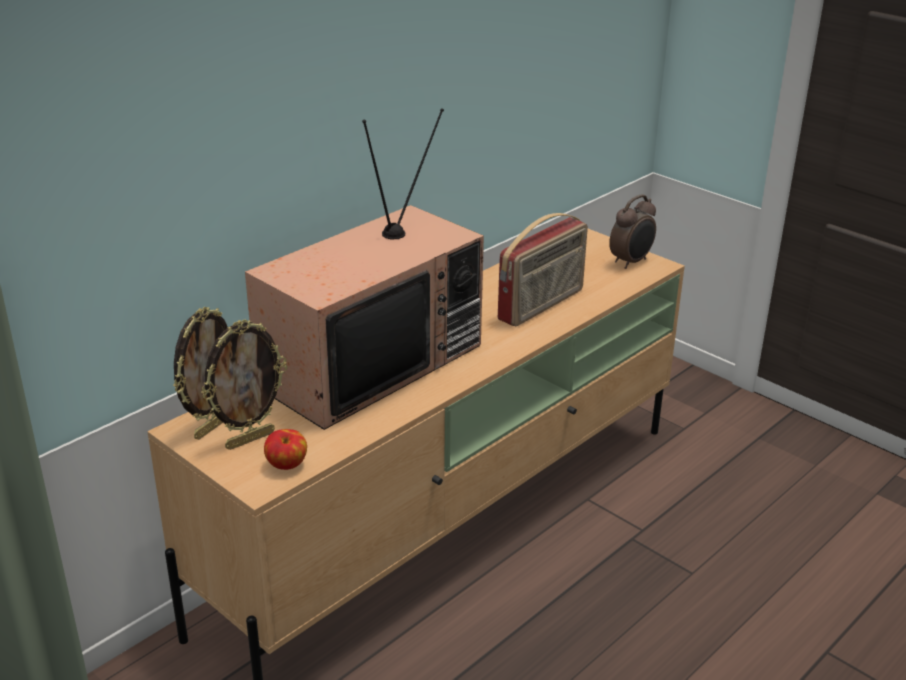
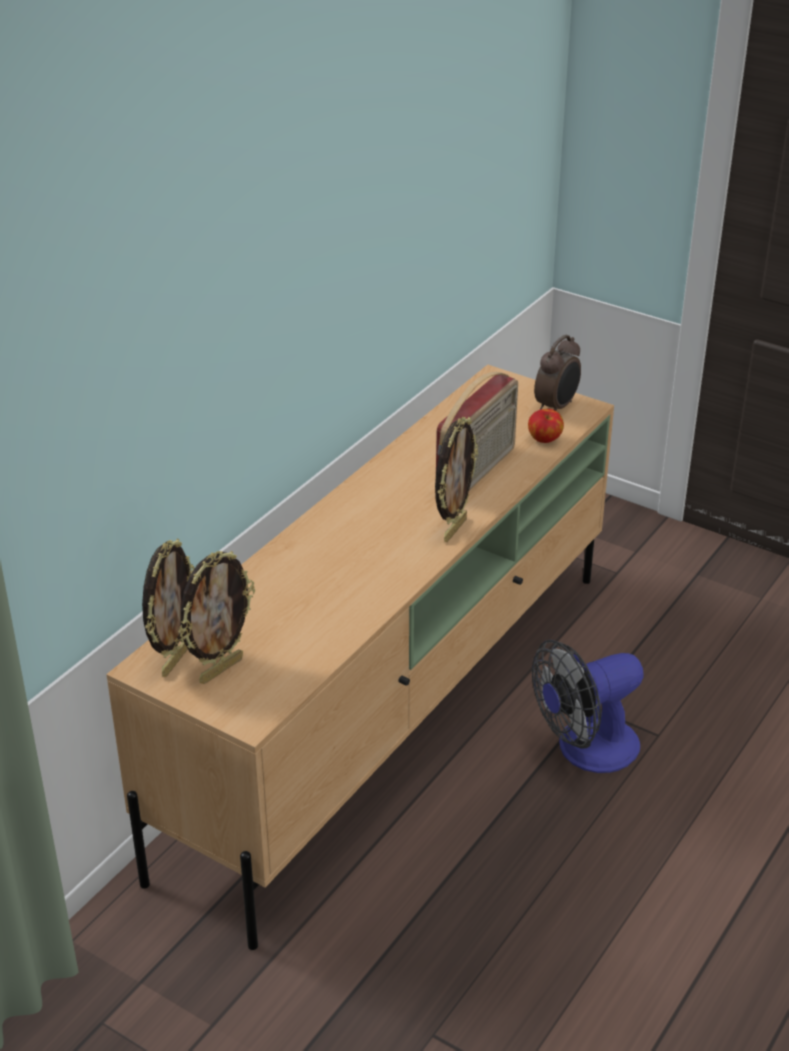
camera: 10 degrees left, 5 degrees up
(287, 465) = (270, 694): apple -> apple (545, 440)
(370, 363) = (316, 564): television -> none
(505, 348) = (453, 529): none -> picture frame
(619, 577) = (585, 750): none -> fan

